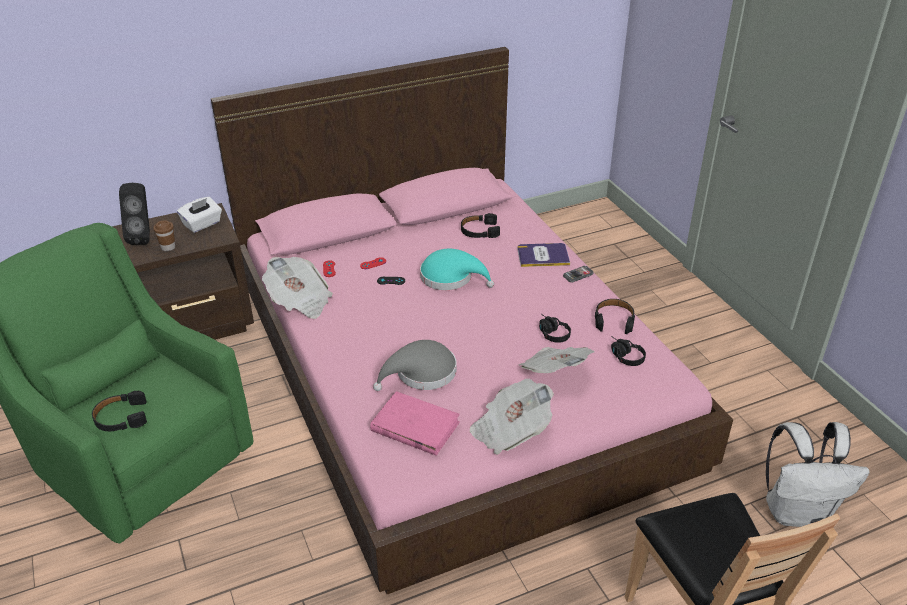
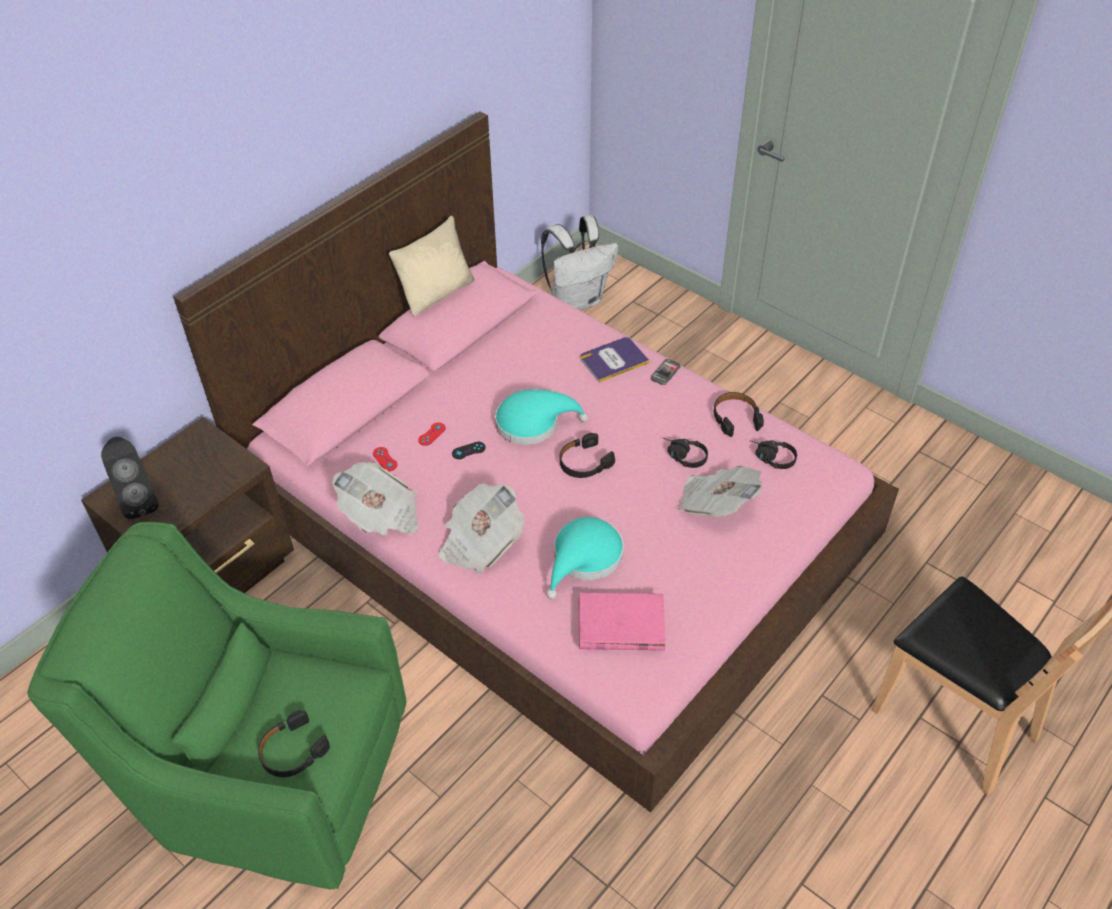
camera: 25 degrees left, 10 degrees up
(168, 247) = (184, 505): brown cup -> none
(202, 224) = (202, 456): white tissue box -> none
(421, 374) = (584, 558): grey hat -> turquoise hat
(433, 174) = (437, 293): none -> beige pillow
(479, 231) = (523, 349): black headphones -> black headphones (584, 462)
(510, 431) = (716, 591): newspaper -> newspaper (480, 543)
(797, 511) = (970, 554): white backpack -> white backpack (577, 300)

